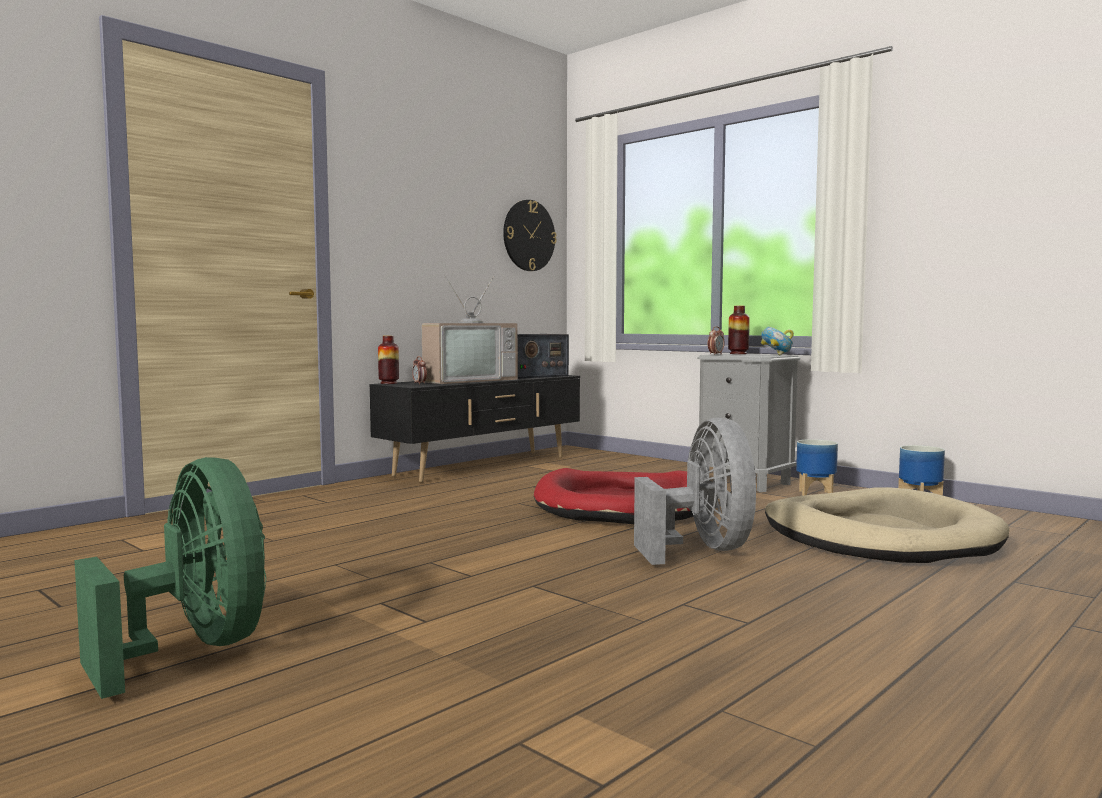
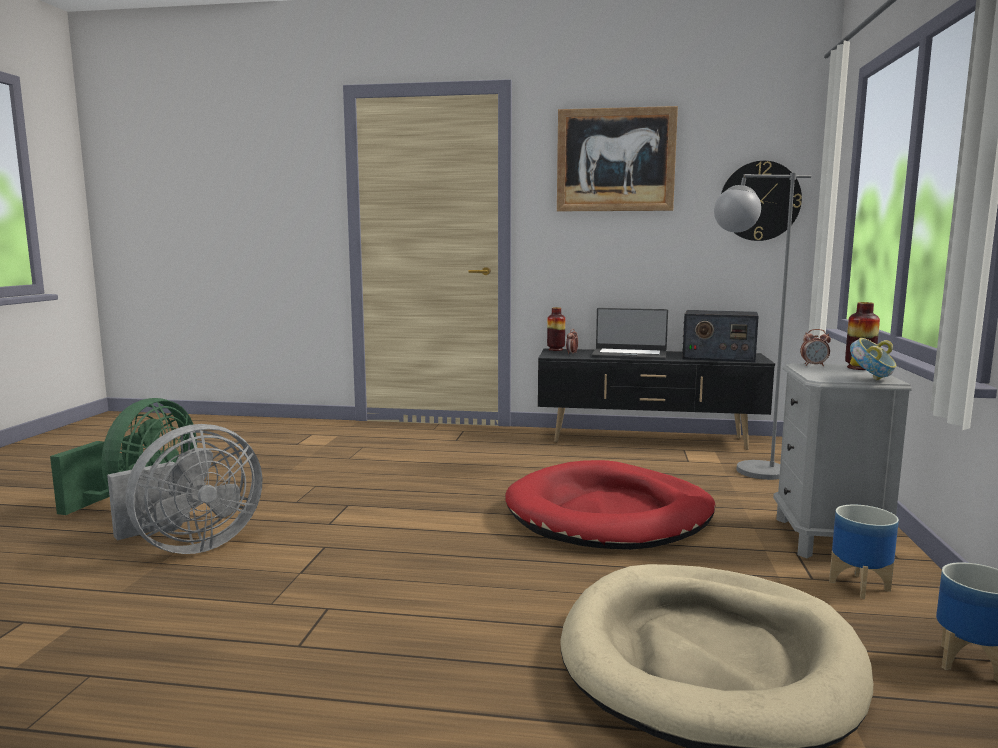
camera: 55 degrees right, 5 degrees up
(424, 181) = (615, 160): none -> picture
(467, 380) = (629, 355): television -> laptop
(605, 468) = (745, 472): none -> grey floor lamp
(703, 550) = (502, 580): grey fan -> grey fan (191, 546)

